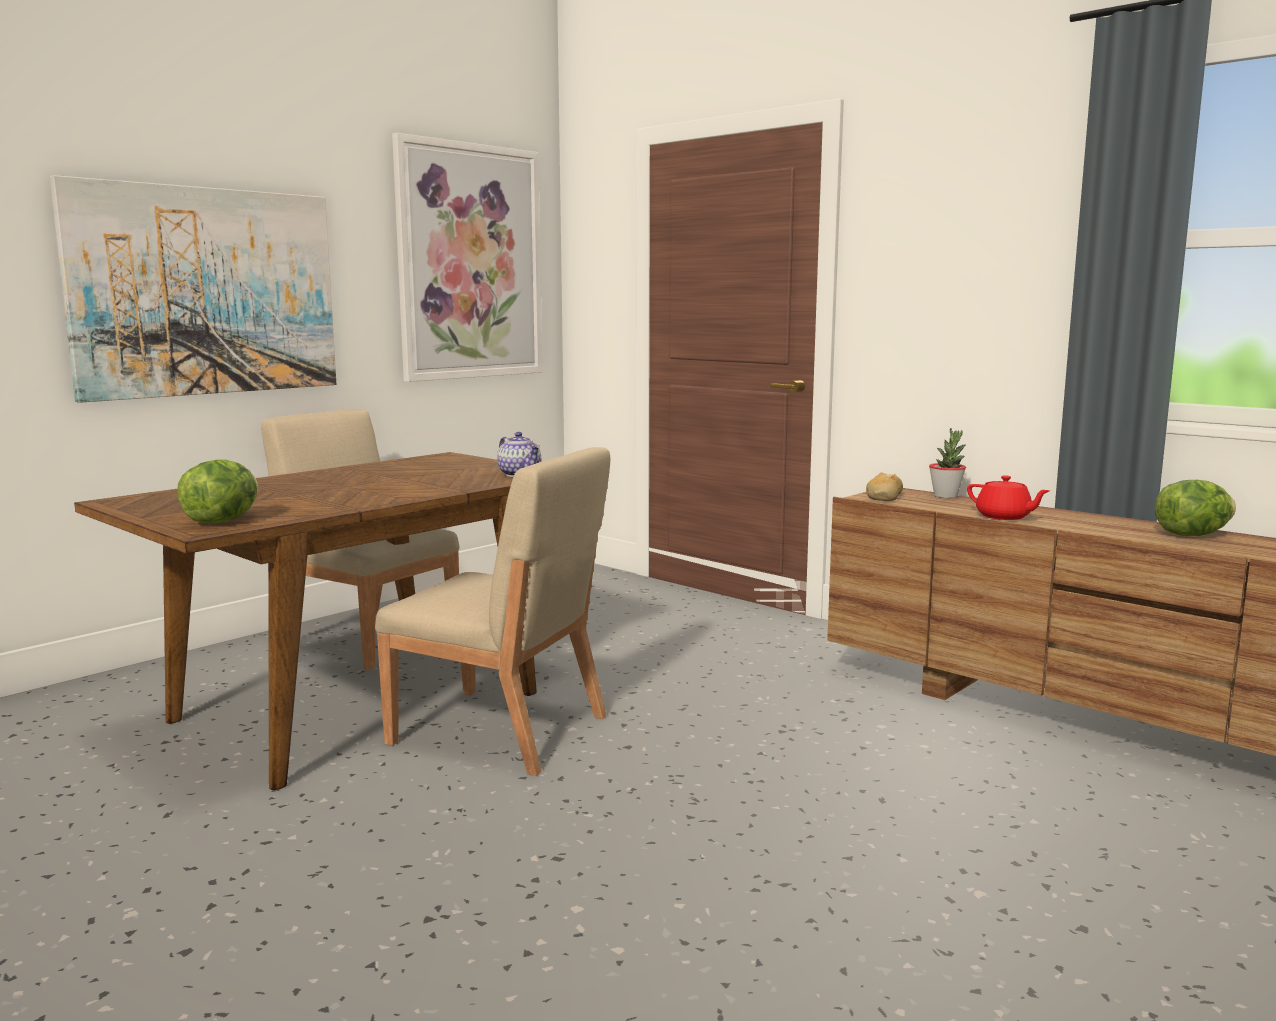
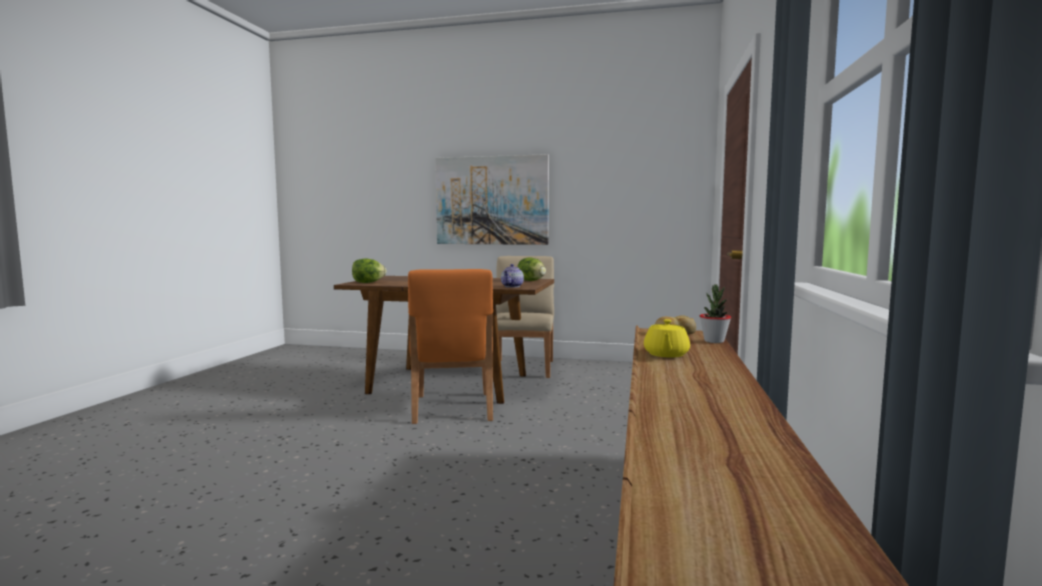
camera: 60 degrees right, 5 degrees down
(470, 262) = (639, 182): picture -> none
(501, 731) = (452, 408): beige chair -> orange chair
(1004, 517) = (666, 354): red teapot -> yellow teapot
(1192, 535) = (719, 398): lettuce -> lettuce (531, 281)

